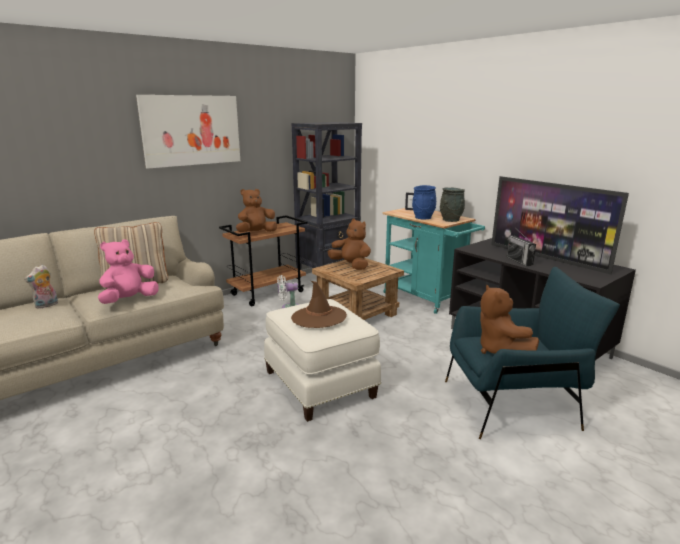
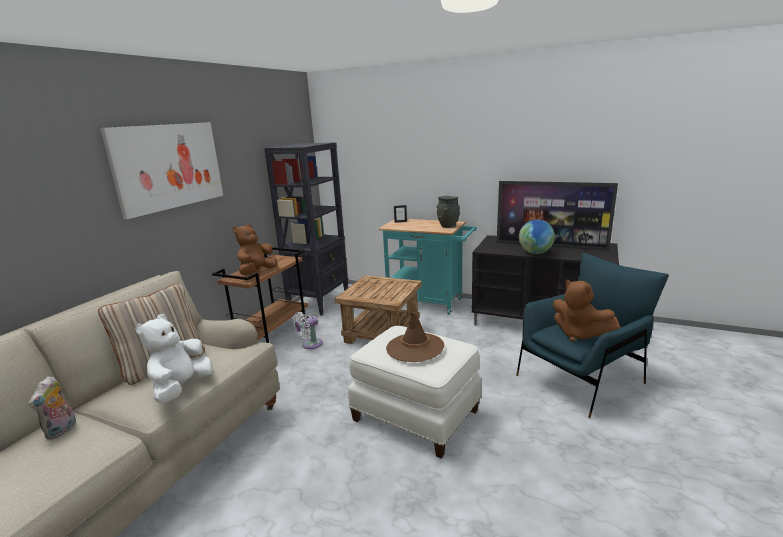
camera: 25 degrees left, 0 degrees up
(129, 300) = (181, 388): pink plush toy -> white plush toy
(351, 266) = (369, 287): brown plush toy -> none
(423, 217) = (422, 227): blue vase -> none
(519, 261) = (535, 253): radio -> globe

